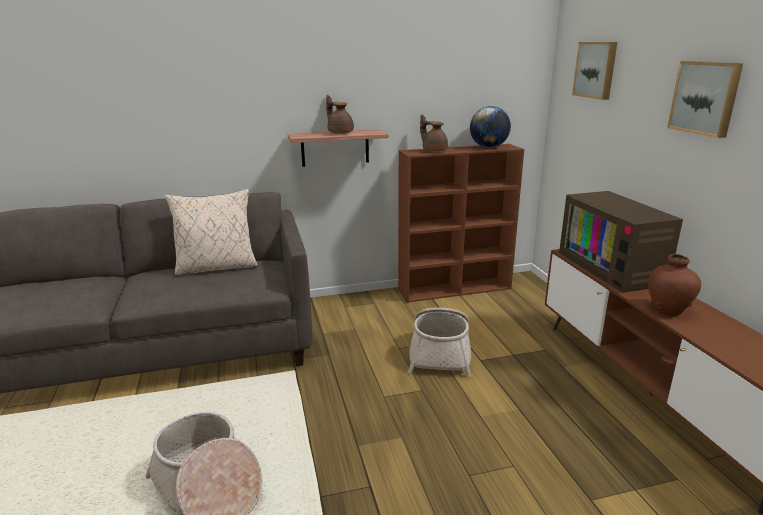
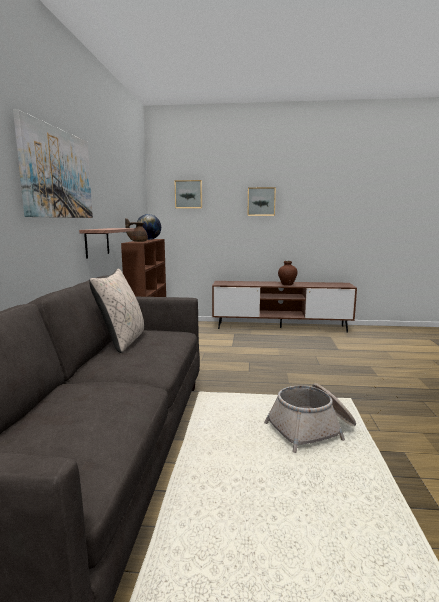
camera: 70 degrees left, 10 degrees down
(242, 74) = (57, 174): none -> picture
(340, 132) = (108, 228): brown teapot -> none
(440, 352) = (216, 352): basket -> none
(613, 268) = (243, 283): television -> none

